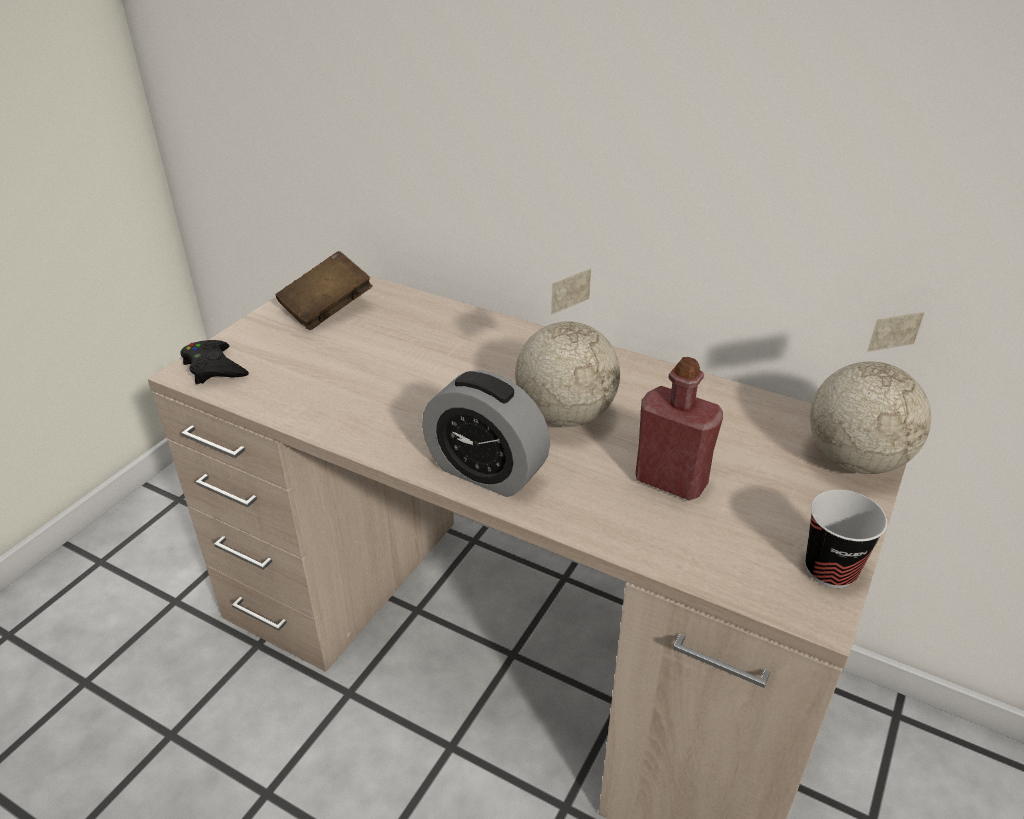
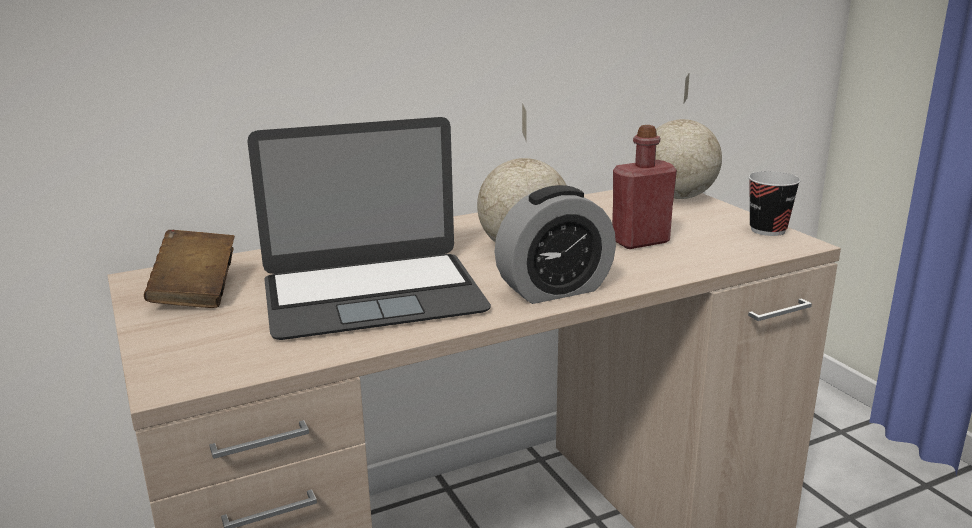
camera: 55 degrees left, 15 degrees down
(214, 368) = (190, 368): black game controller -> none
(389, 382) = (372, 294): none -> laptop

